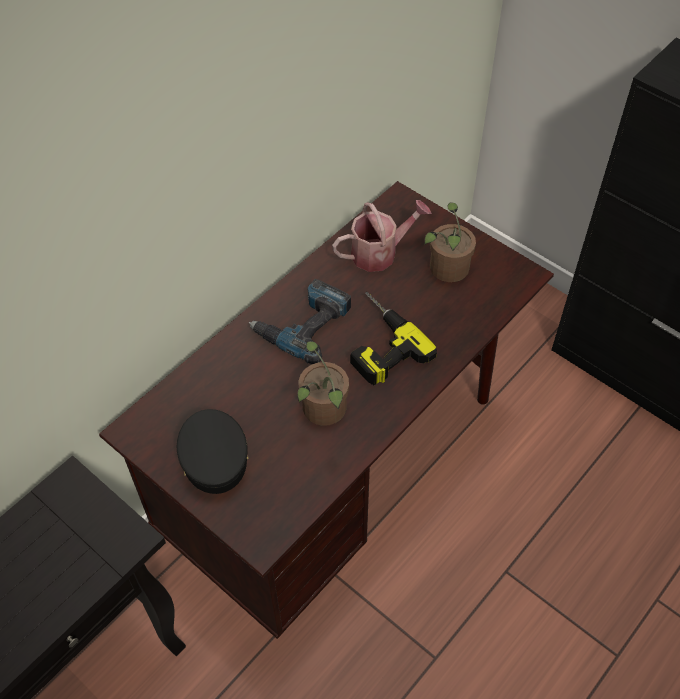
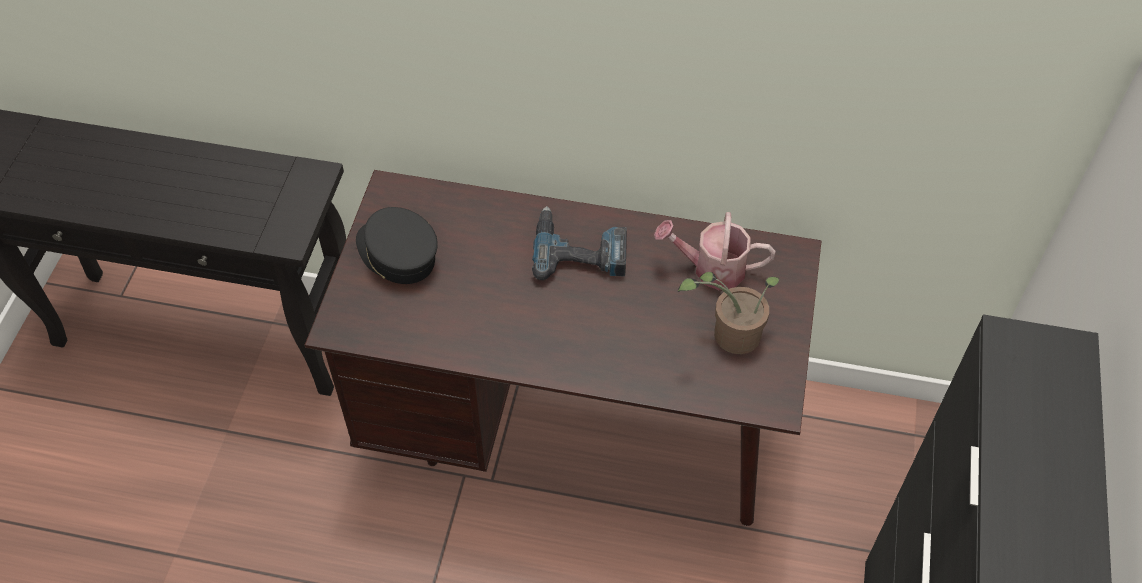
camera: 60 degrees right, 0 degrees up
(213, 456) = (397, 255): black cap -> black cap turned 90 degrees counterclockwise
(324, 413) = (490, 312): potted plant -> none
(377, 342) = (597, 316): power drill -> none
(380, 252) = (711, 269): watering can -> watering can turned 150 degrees clockwise

